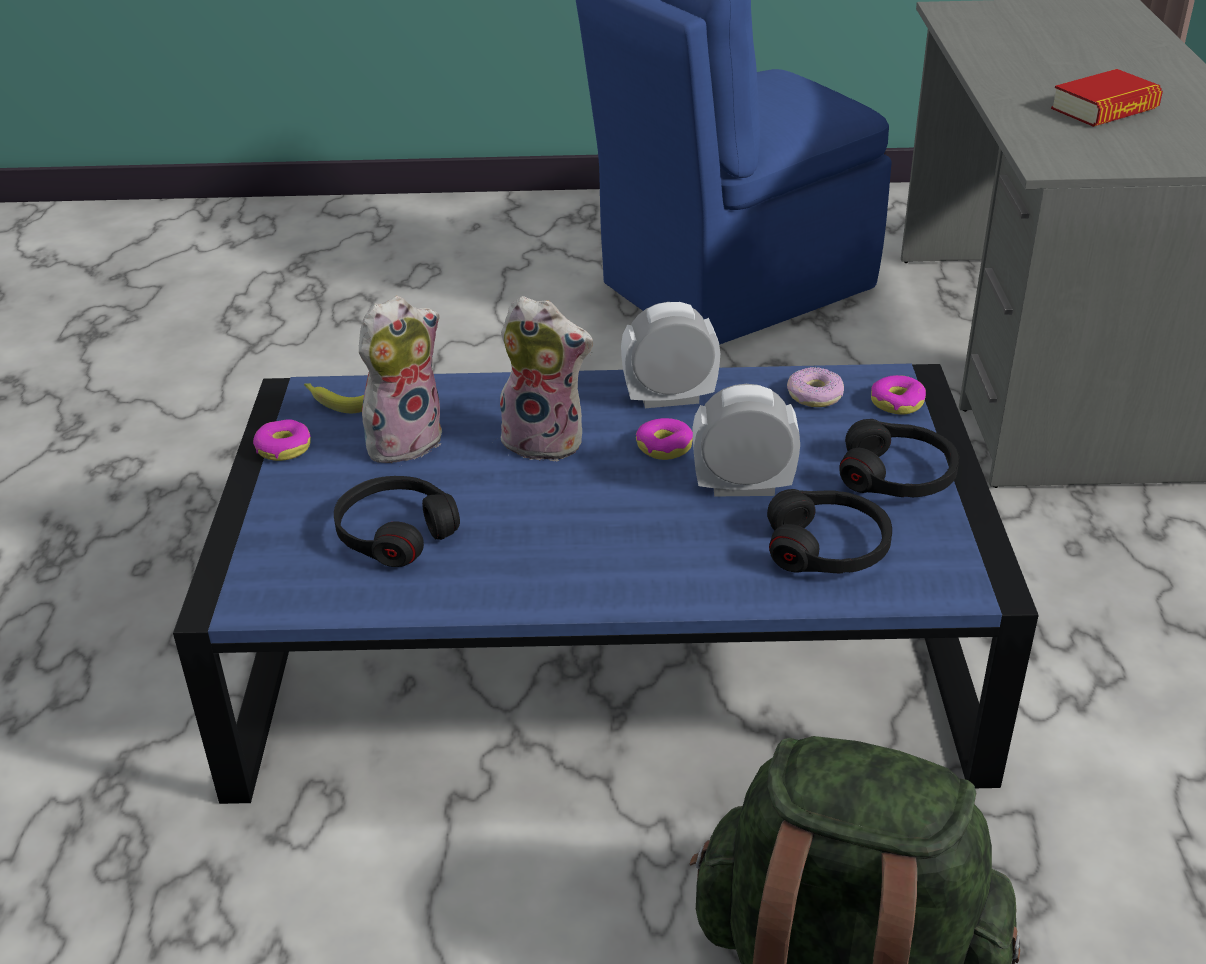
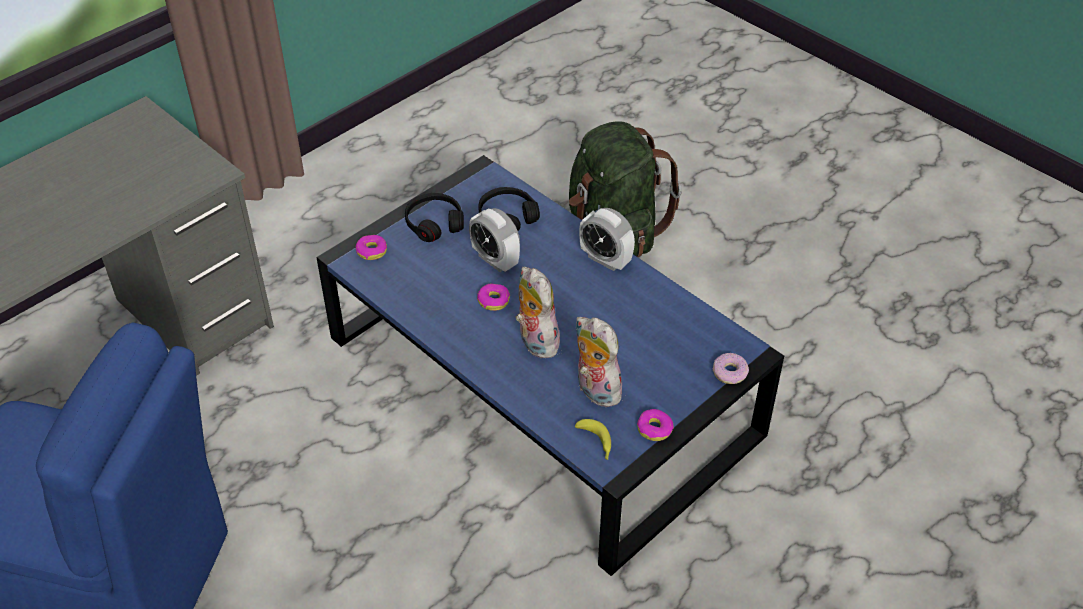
camera: 135 degrees left, 10 degrees up
(395, 533) = (654, 339): black headphones -> none
(404, 440) = (594, 390): plush toy -> plush toy turned 45 degrees clockwise
(669, 398) = (452, 324): alarm clock -> alarm clock (605, 259)
(814, 395) = (394, 279): donut -> donut (730, 372)
(1104, 109) = (103, 185): book -> none

